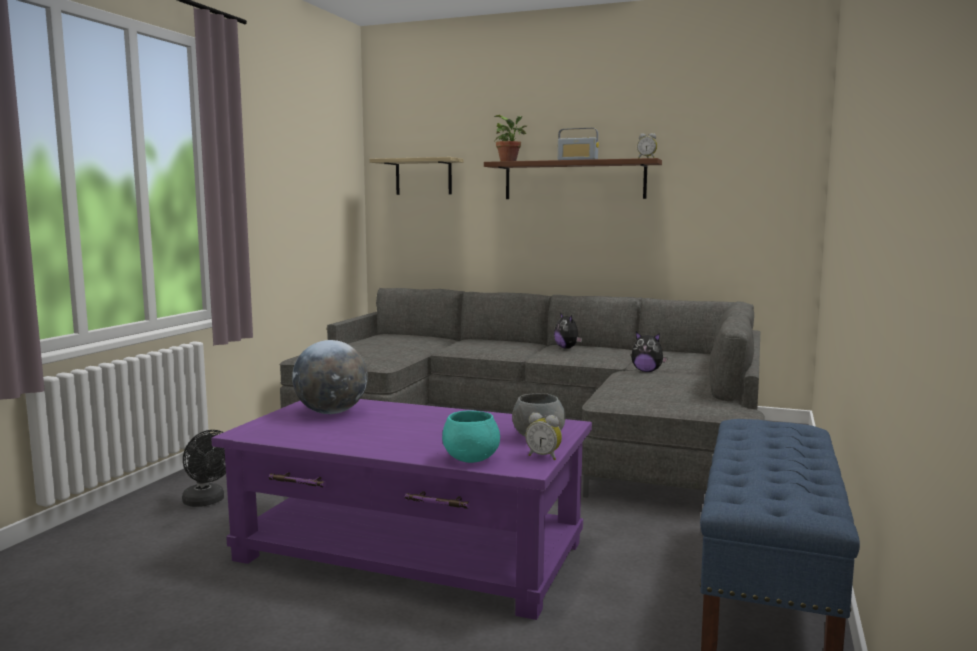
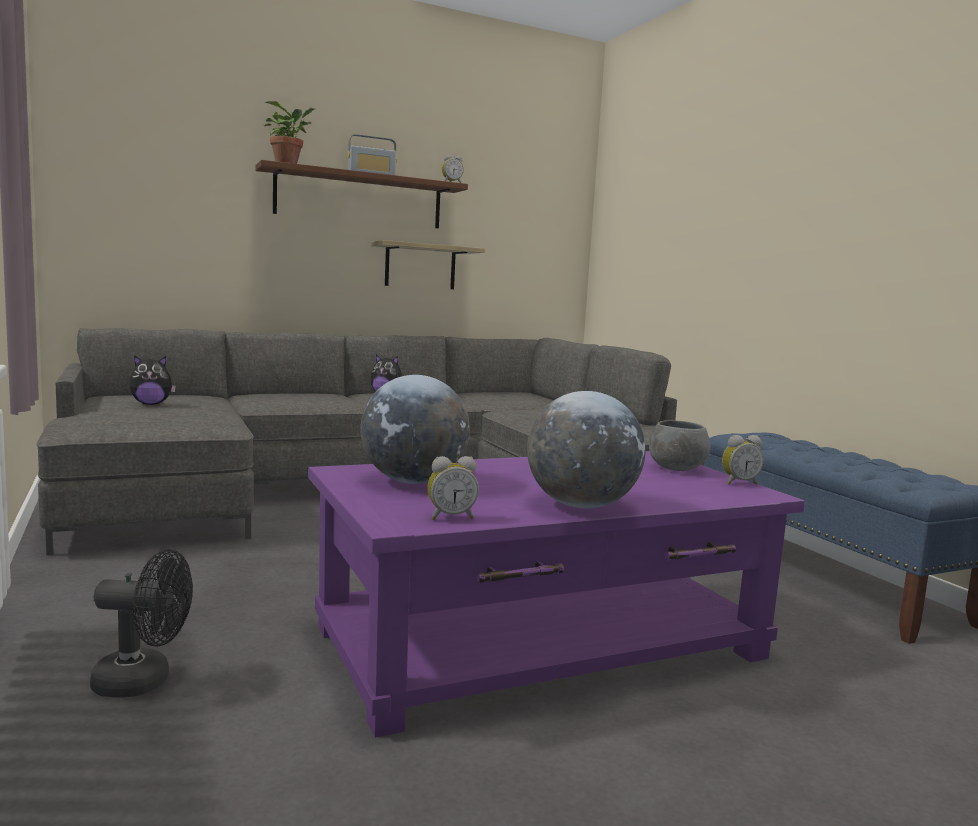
camera: 45 degrees left, 0 degrees up
(277, 435) = (451, 517): none -> alarm clock
(366, 445) = (581, 506): none -> globe
(423, 177) = (145, 169): shelf -> shelf (420, 266)
(471, 459) = (705, 496): turquoise bowl -> none
(647, 371) = (518, 409): plush toy -> plush toy (151, 404)

